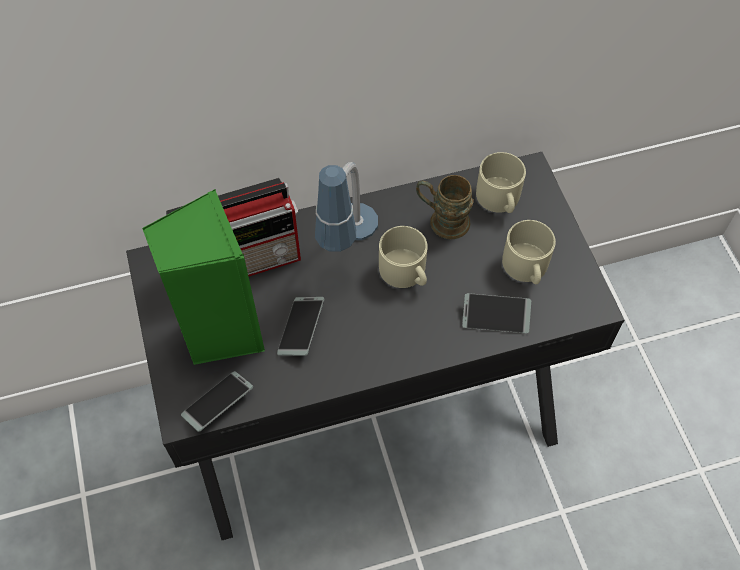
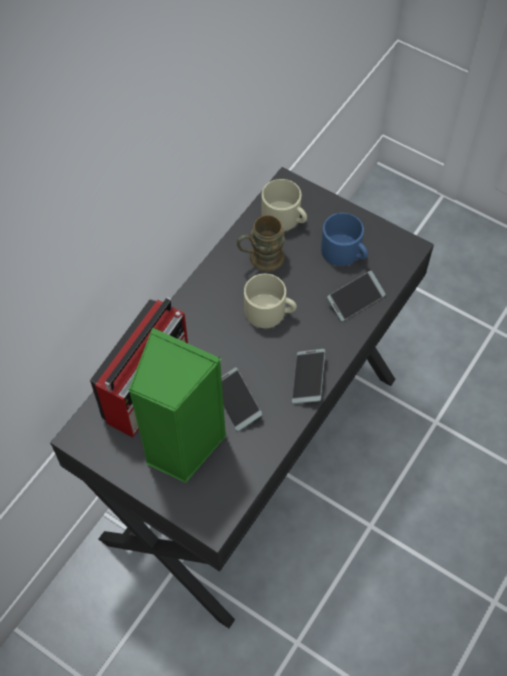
camera: 40 degrees left, 0 degrees up
(218, 404) = (229, 495): phone -> phone (308, 379)
(348, 247) = (214, 323): table lamp -> none
(526, 267) = (344, 252): beige mug -> blue mug

